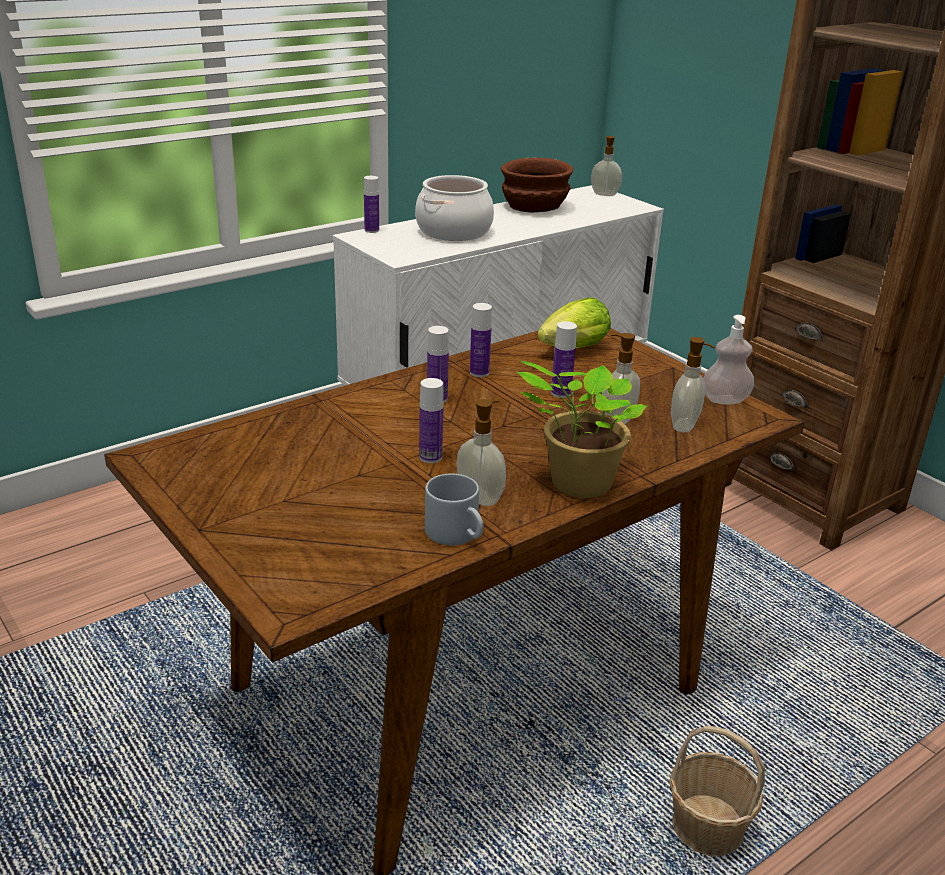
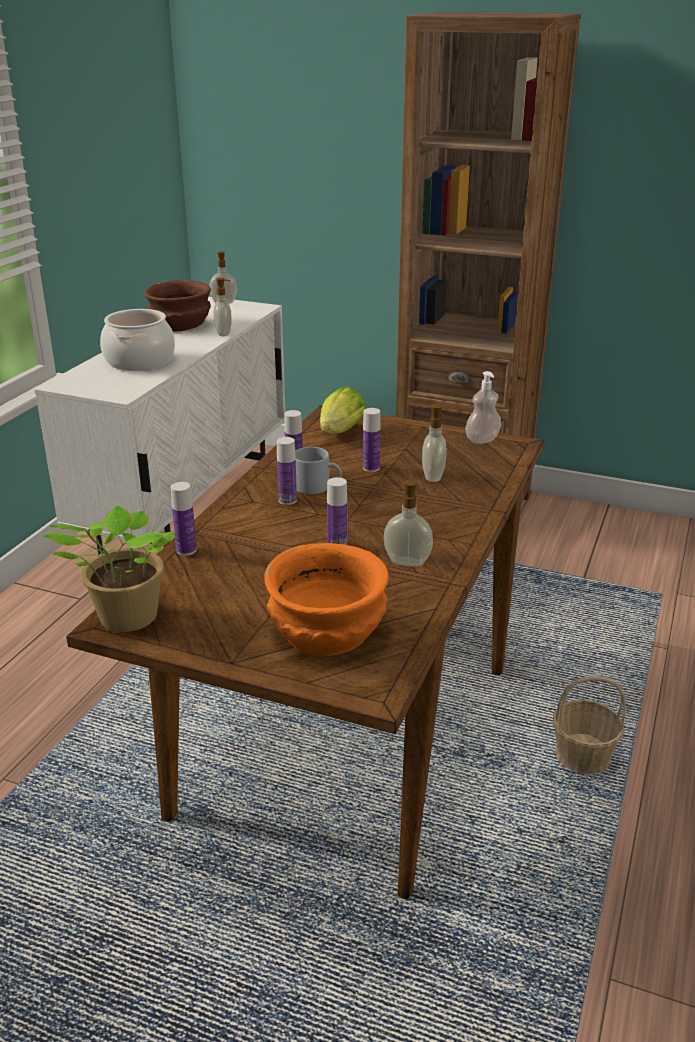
camera: 30 degrees left, 0 degrees up
(318, 536) = (329, 632): none -> orange bowl
(371, 230) = (66, 376): bottle -> bottle (186, 550)
(458, 534) = (424, 593): grey mug -> grey mug (317, 487)
(576, 484) = (458, 529): potted plant -> potted plant (125, 619)
(685, 426) = (479, 466): soap dispenser -> soap dispenser (224, 333)

